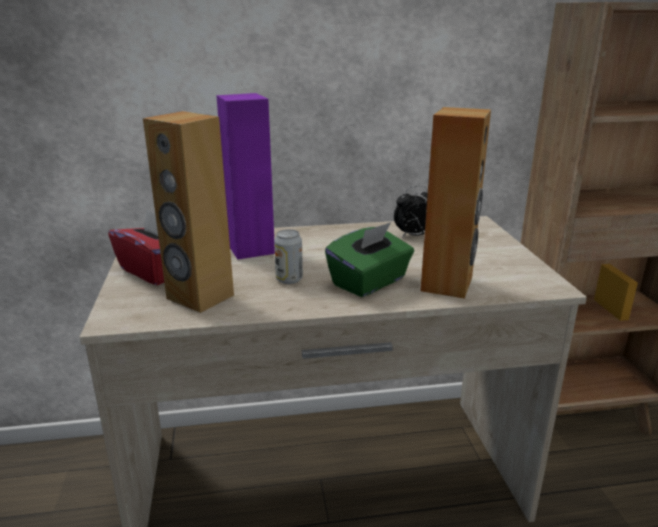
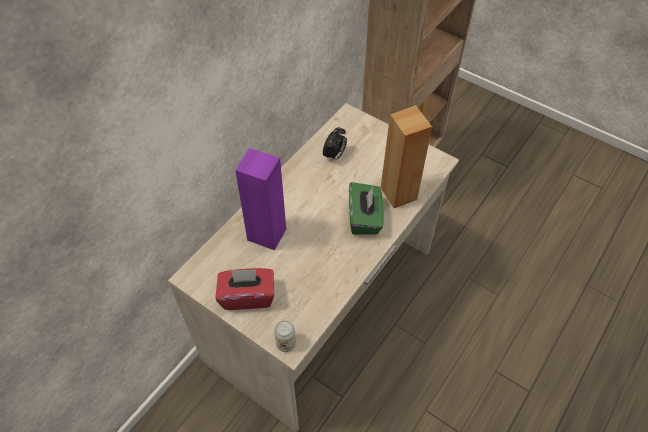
camera: 45 degrees left, 30 degrees up
(199, 297) = (304, 296): brown speaker -> none
(289, 279) = (325, 246): can -> can (286, 343)

